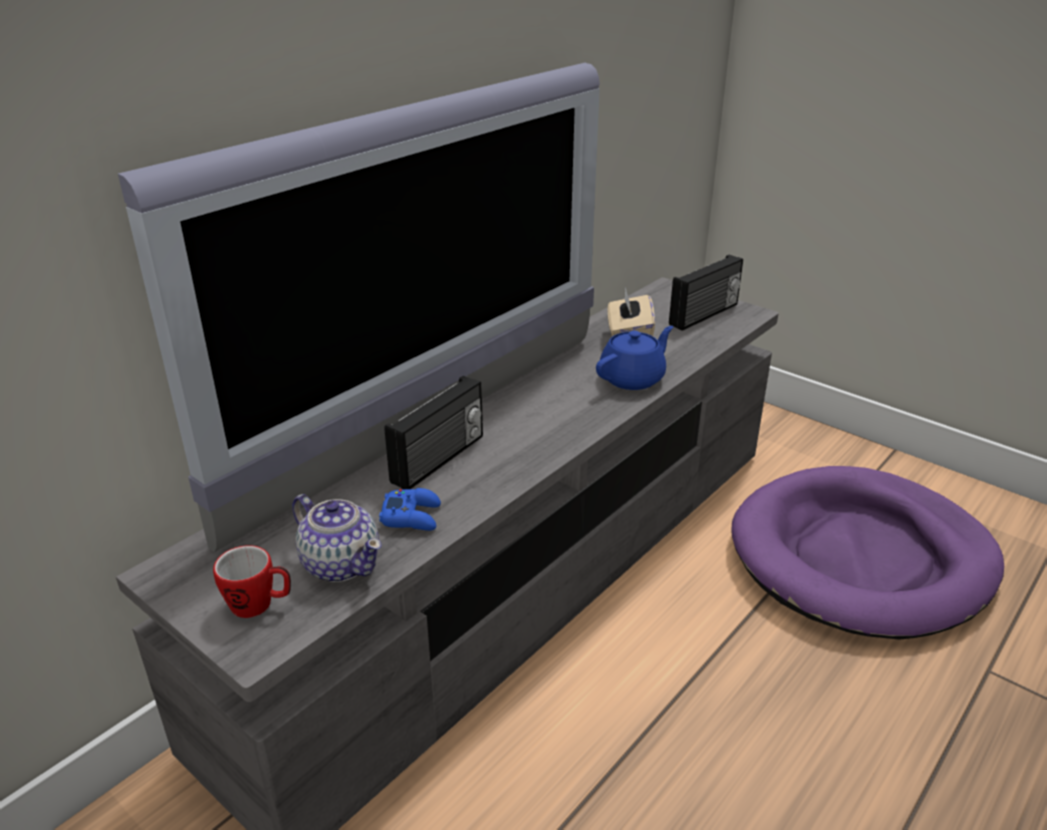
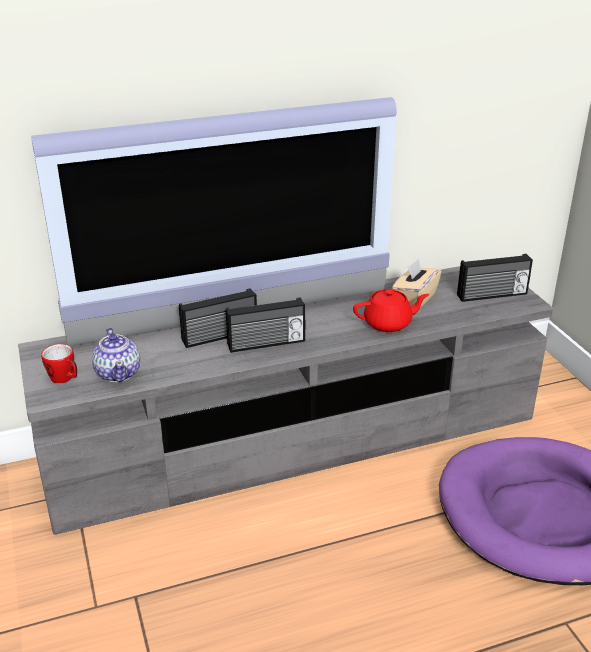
camera: 30 degrees right, 0 degrees up
(412, 516) = (175, 362): blue game controller -> none
(513, 449) = (266, 344): none -> radio
(633, 378) = (388, 324): blue teapot -> red teapot

